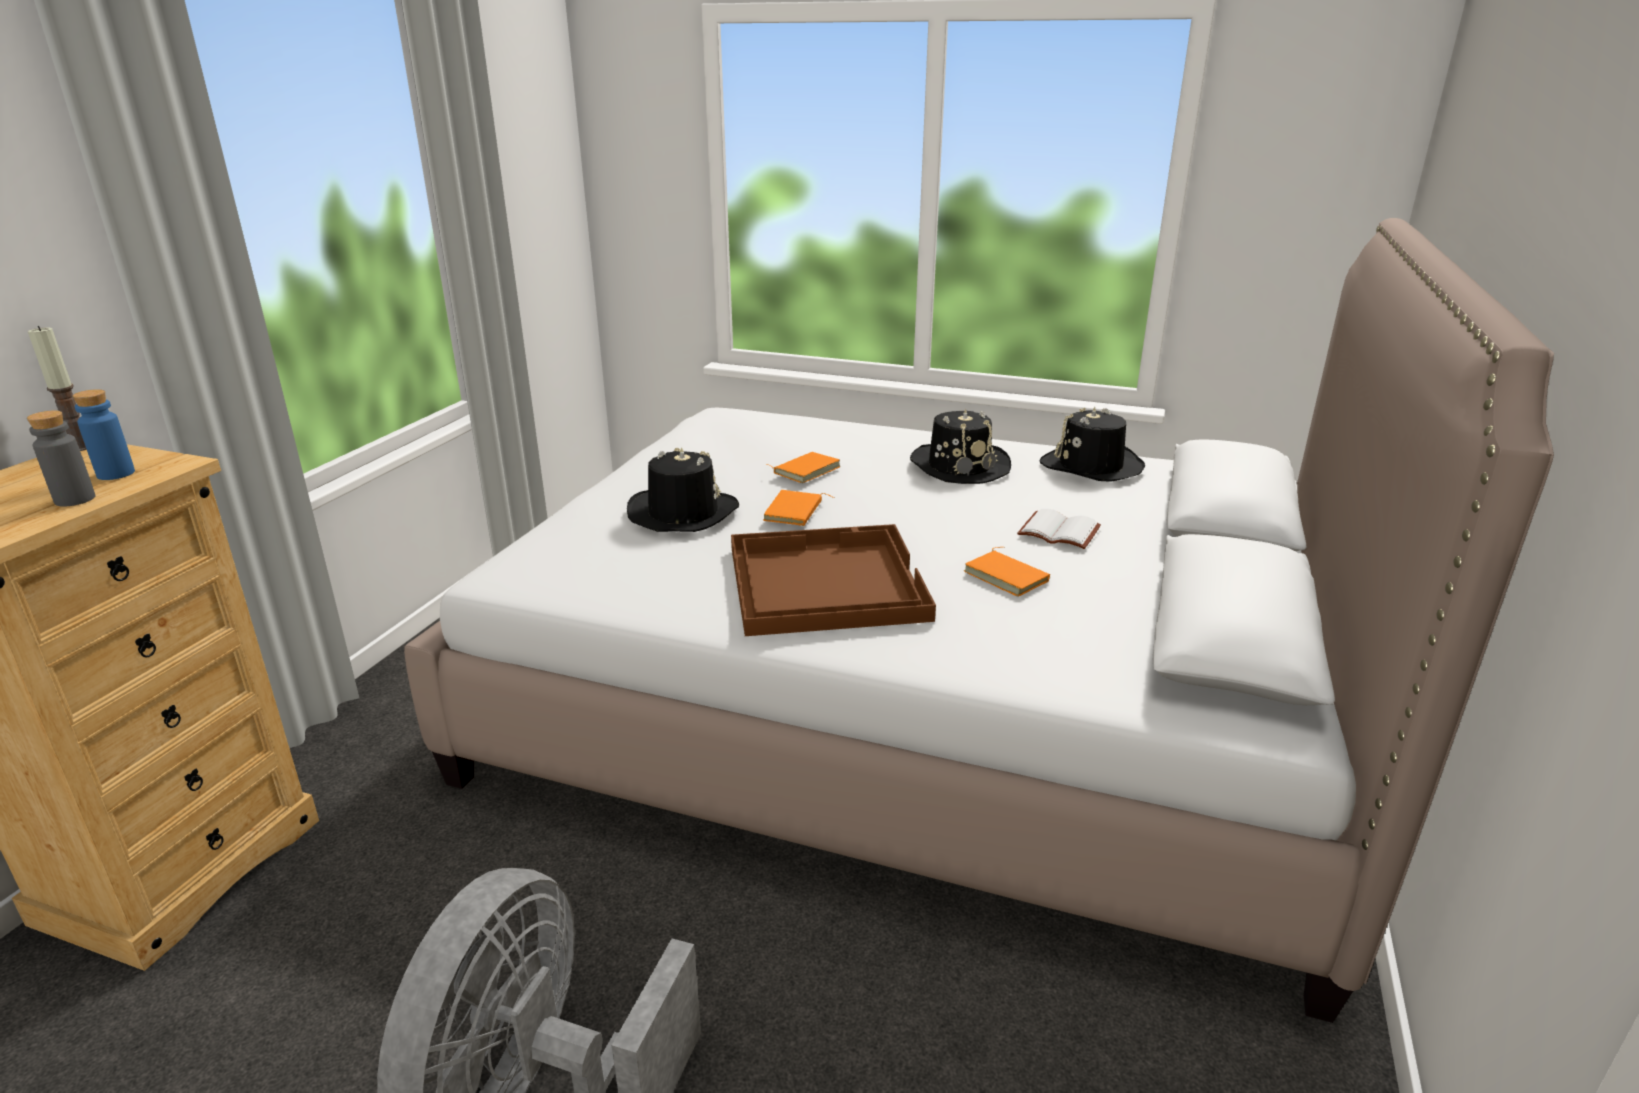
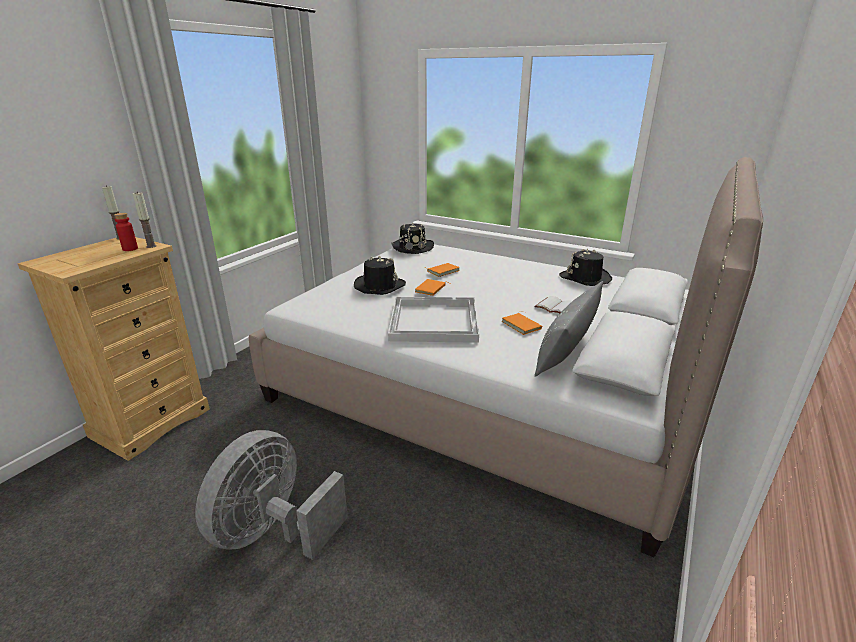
camera: 10 degrees right, 0 degrees up
(75, 499) = (111, 257): grey bottle -> none
(116, 474) = (130, 249): blue bottle -> red bottle
(167, 464) = (151, 246): none -> candle
(824, 582) = (433, 321): brown tray -> white tray
(959, 466) = (518, 274): black hat -> black hat (412, 247)
(1112, 623) = (565, 350): none -> grey pillow

